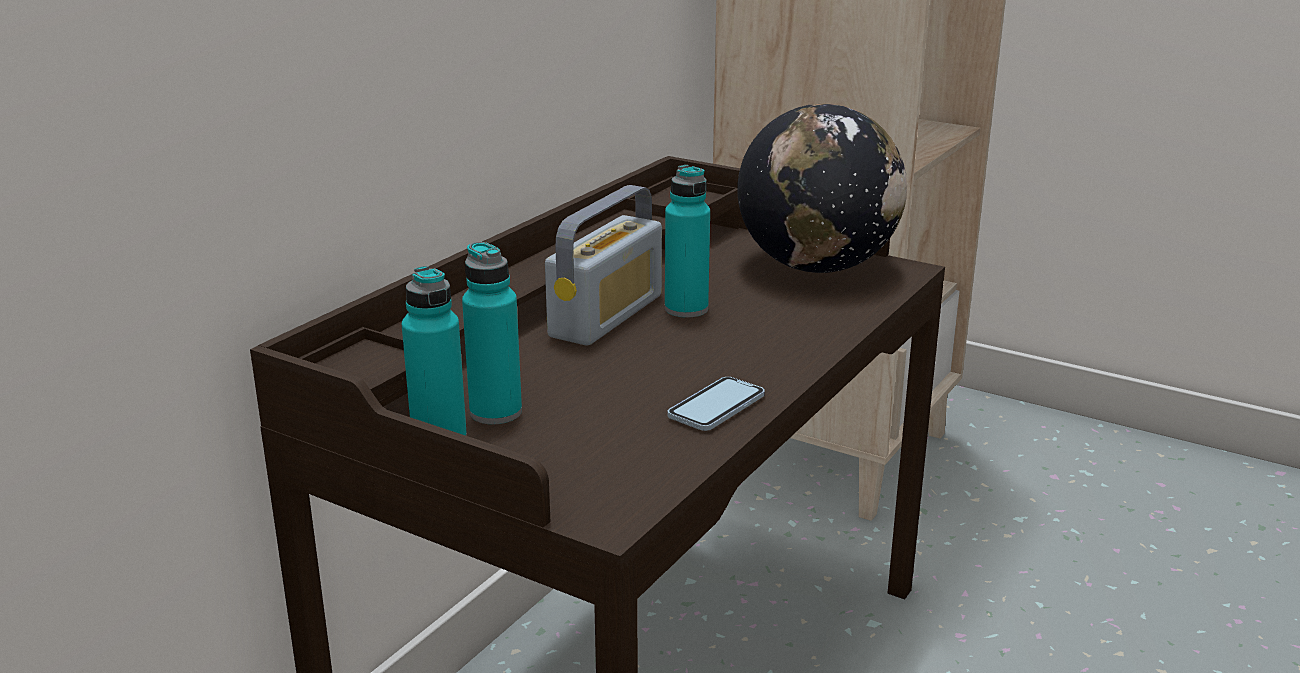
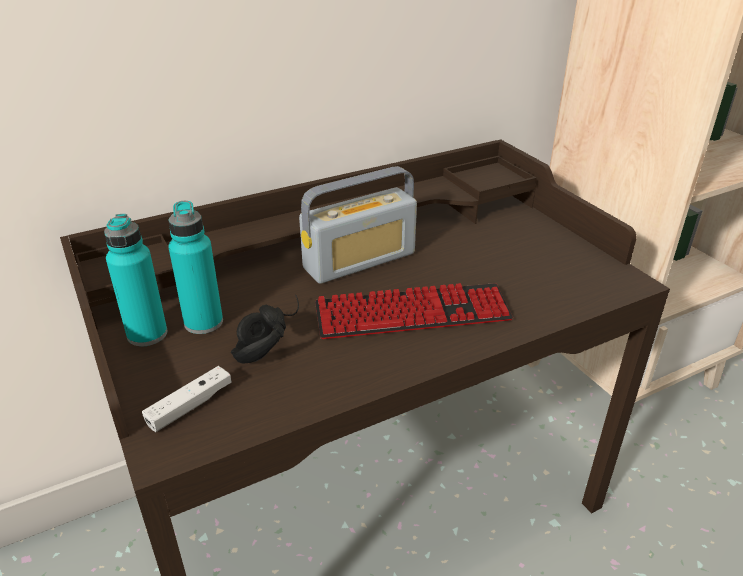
camera: 30 degrees right, 10 degrees up
(585, 479) = (190, 406): none -> white game controller
(590, 404) = (266, 336): none -> black headphones
(686, 309) = (419, 271): turquoise bottle -> none
(716, 407) = (346, 372): phone -> none
(725, 345) = (412, 314): none -> keyboard
(817, 267) = (558, 259): globe -> none

